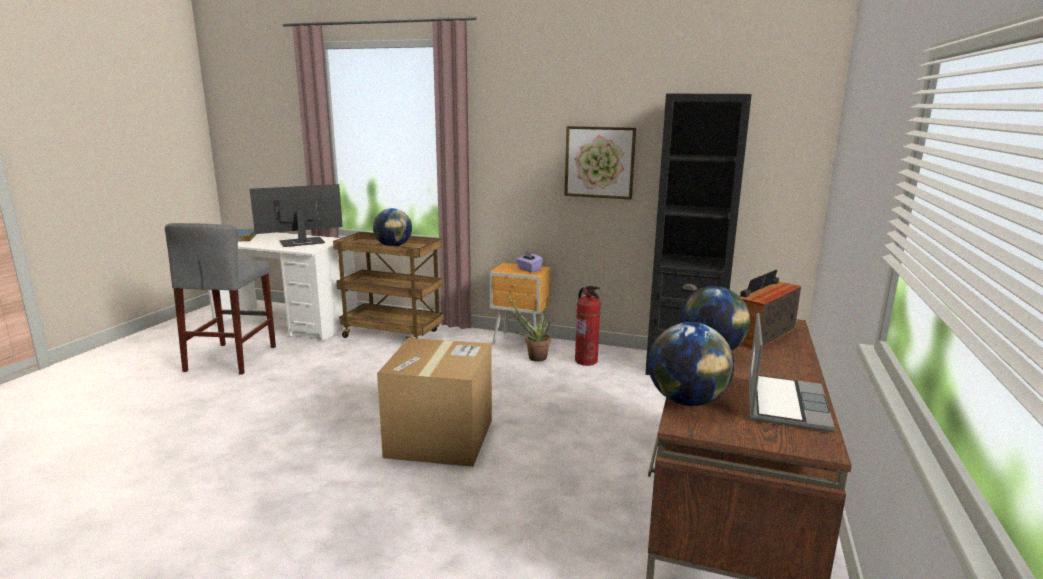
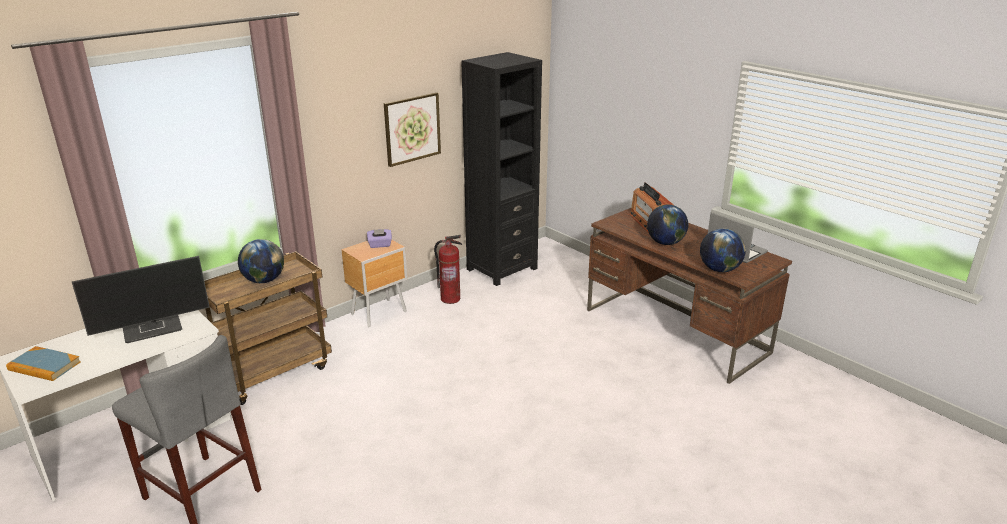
camera: 60 degrees left, 10 degrees up
(301, 243) = (154, 329): monitor -> monitor turned 120 degrees counterclockwise
(440, 438) = (508, 397): cardboard box -> none
(533, 358) = (418, 318): potted plant -> none

